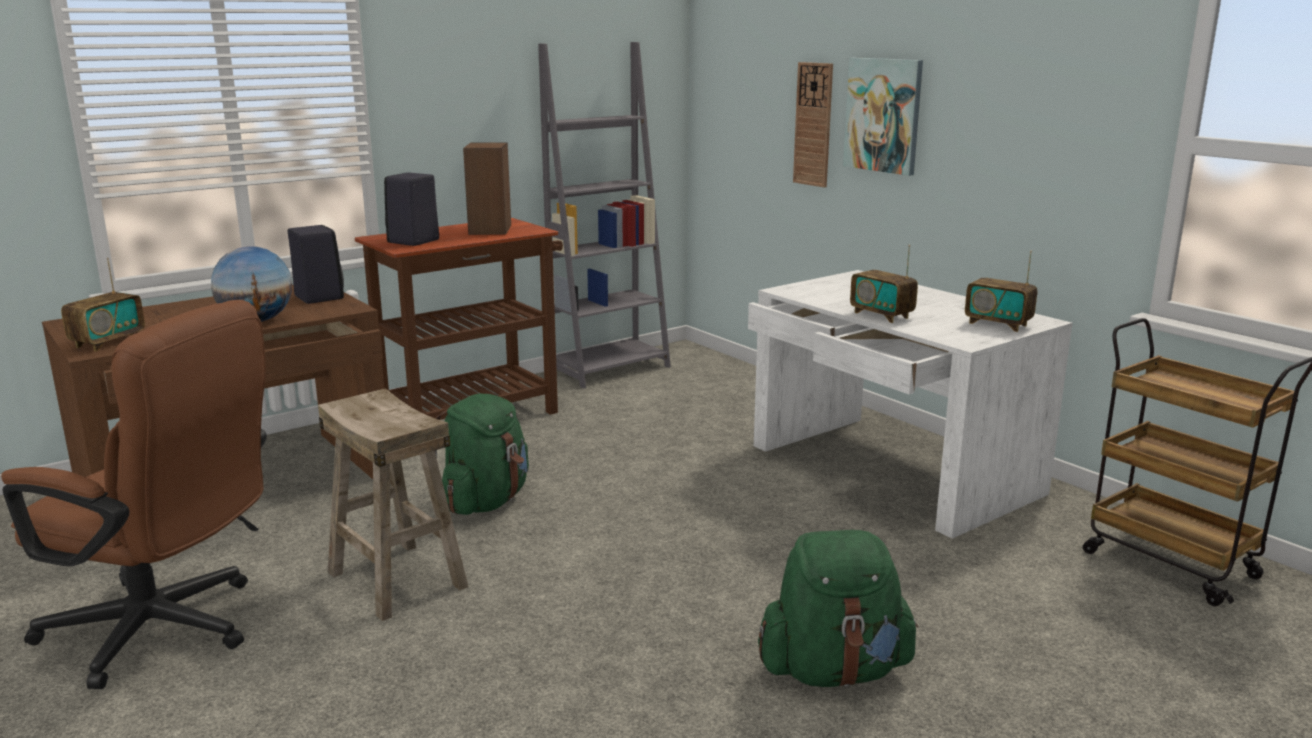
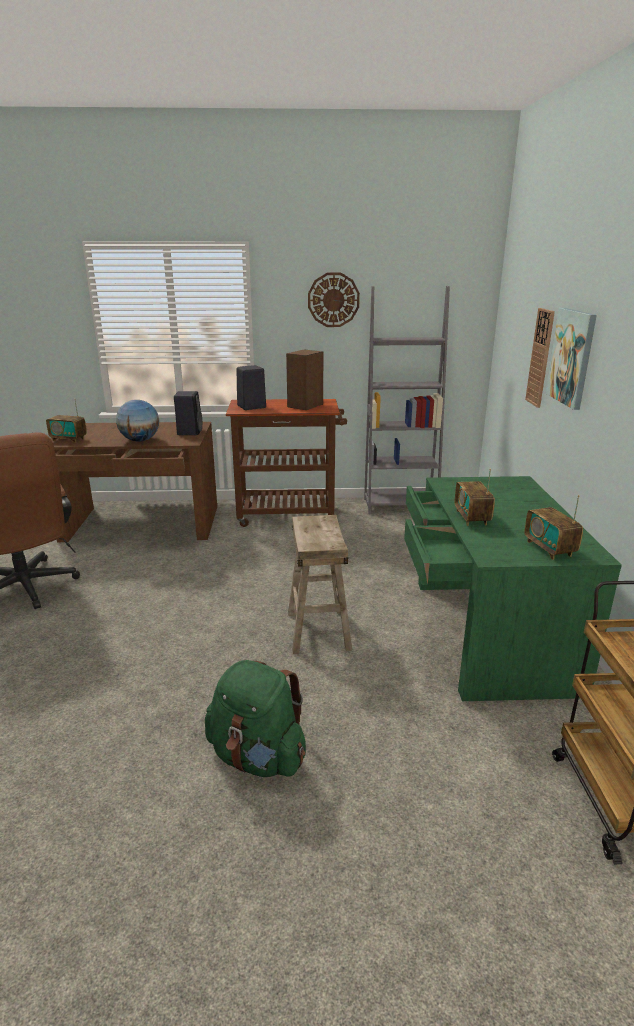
camera: 35 degrees right, 5 degrees up
(108, 342) = (68, 439): radio -> radio turned 45 degrees clockwise
(395, 579) = (134, 599): beige stool -> beige stool (317, 630)
(485, 502) = (227, 569): green backpack -> none
(486, 66) = (333, 300): none -> wall clock
(884, 473) = (480, 633): white desk -> green desk

